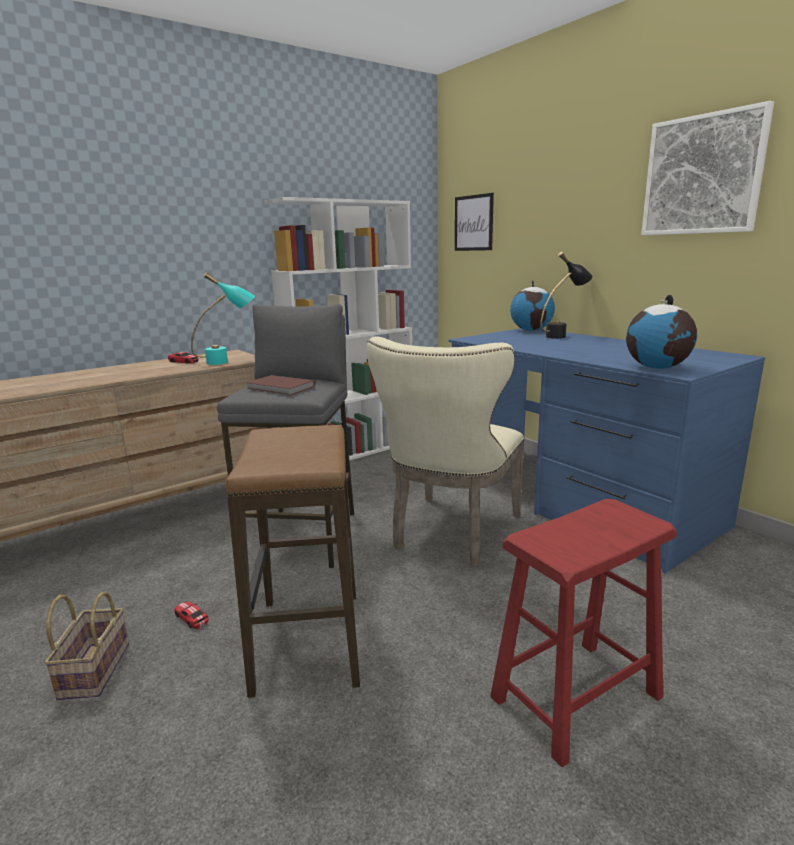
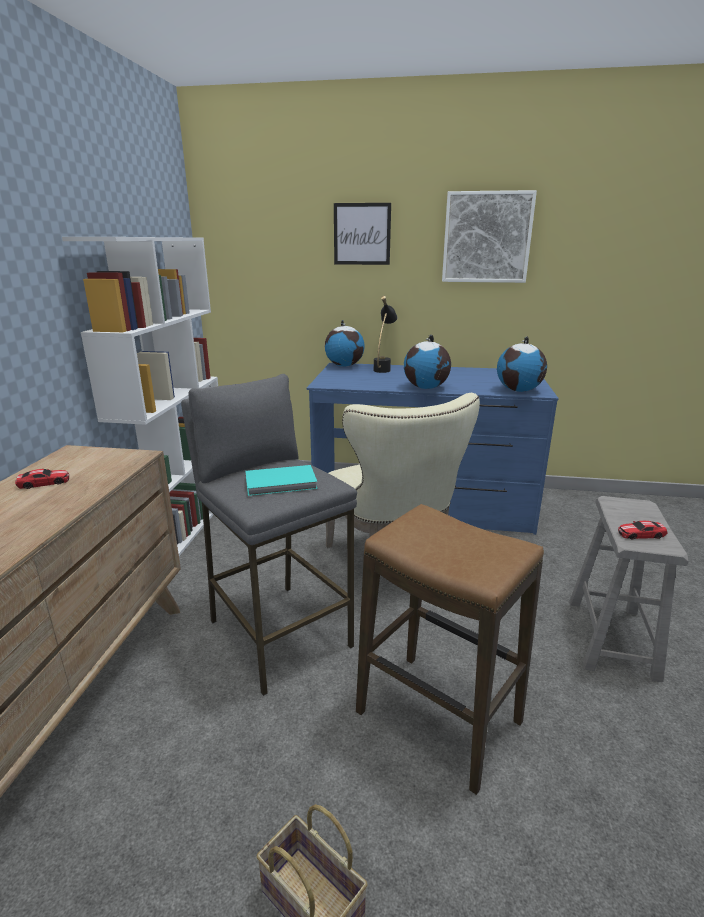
camera: 45 degrees left, 5 degrees up
(191, 618) = (313, 777): toy car -> toy car (641, 534)
(228, 361) = (114, 466): turquoise table lamp -> none
(280, 388) = (282, 483): brown book -> turquoise book
(473, 223) = (250, 260): picture -> picture (362, 234)
(554, 352) = (426, 388): none -> globe
(576, 697) = (611, 638): red stool -> grey stool

